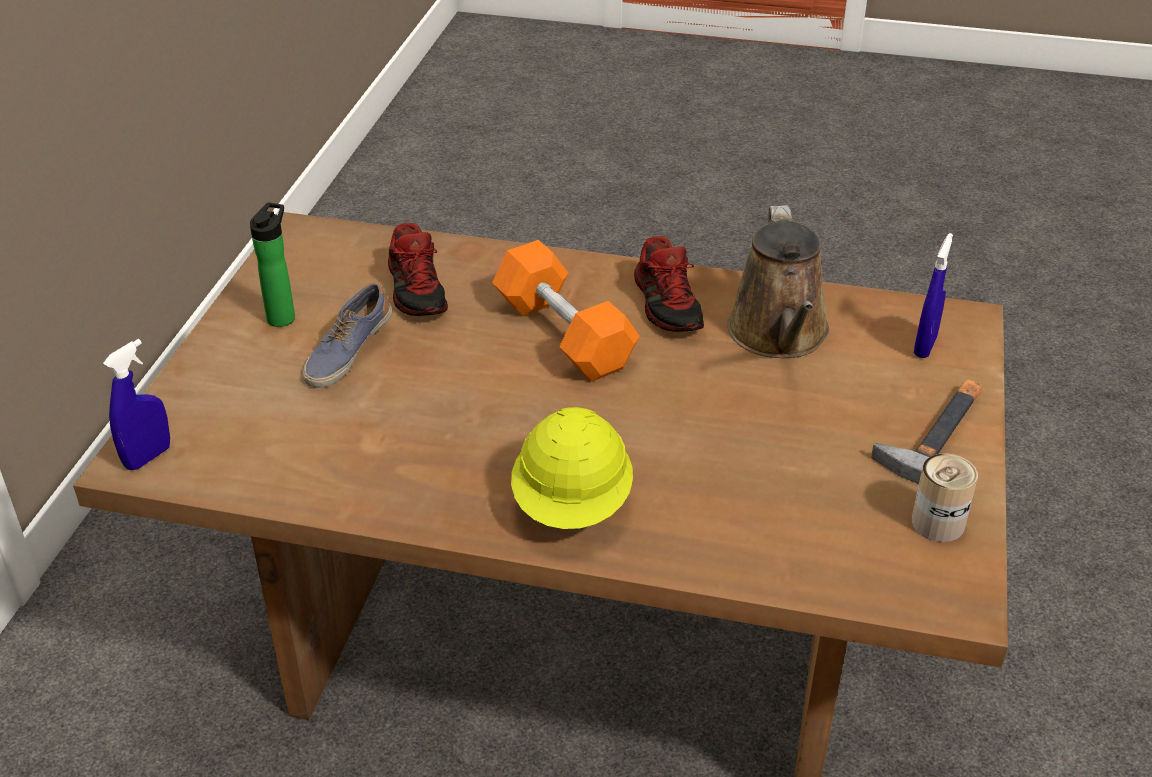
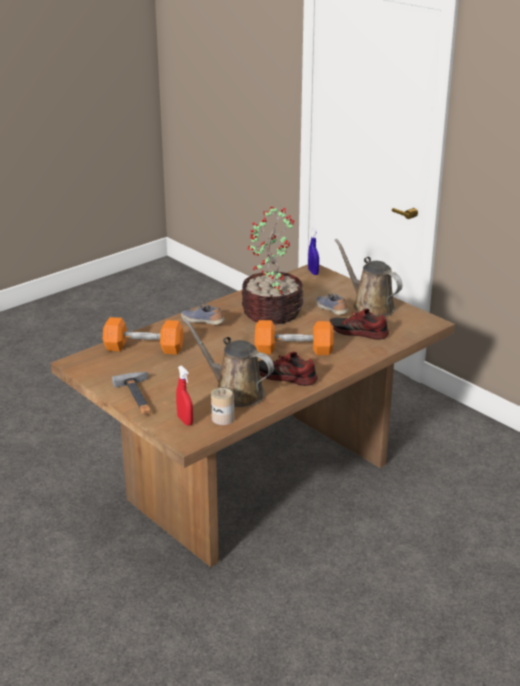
camera: 125 degrees right, 10 degrees down
(283, 316) = (370, 306): bottle -> brown watering can
(425, 428) = (272, 312): none -> potted plant
(573, 504) = (203, 322): yellow hard hat -> shoe
(778, 530) = (144, 348): none -> orange dumbbell
(925, 346) = (185, 420): blue spray bottle -> red spray bottle
(938, 523) = (104, 375): can -> can (223, 418)

